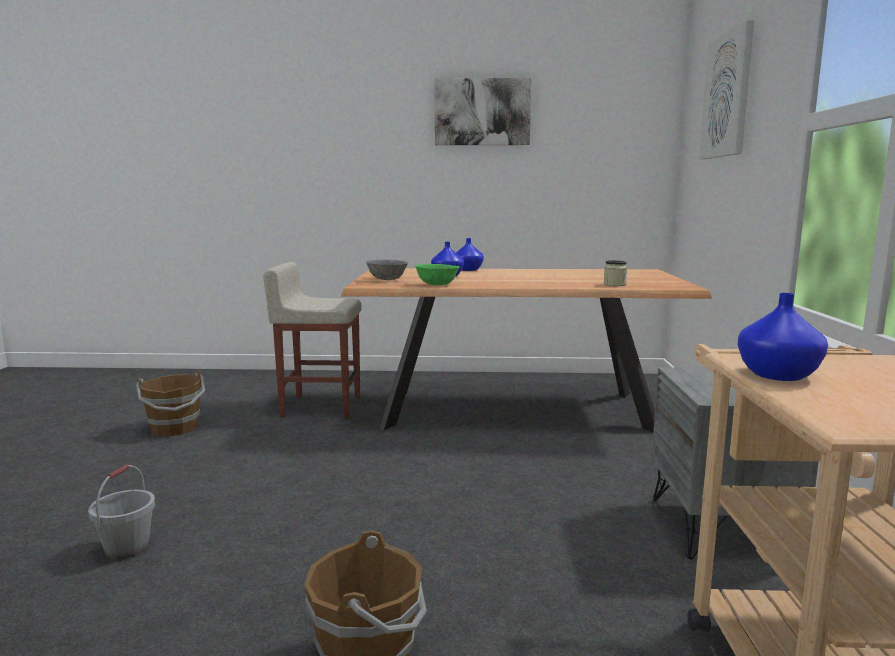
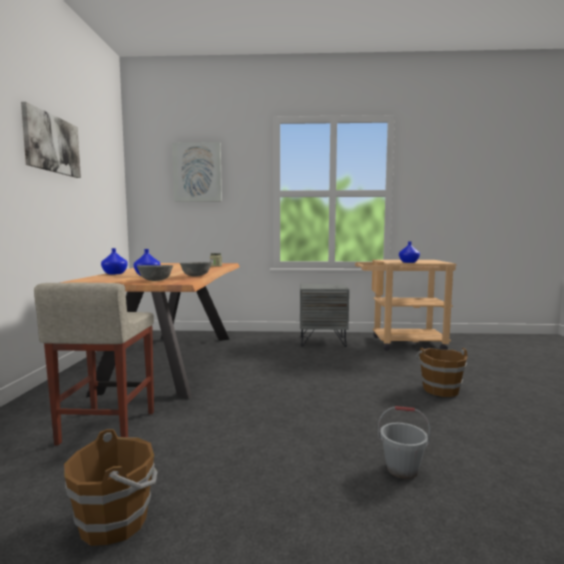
camera: 90 degrees left, 5 degrees down
(437, 285) = (196, 276): green bowl -> grey bowl

